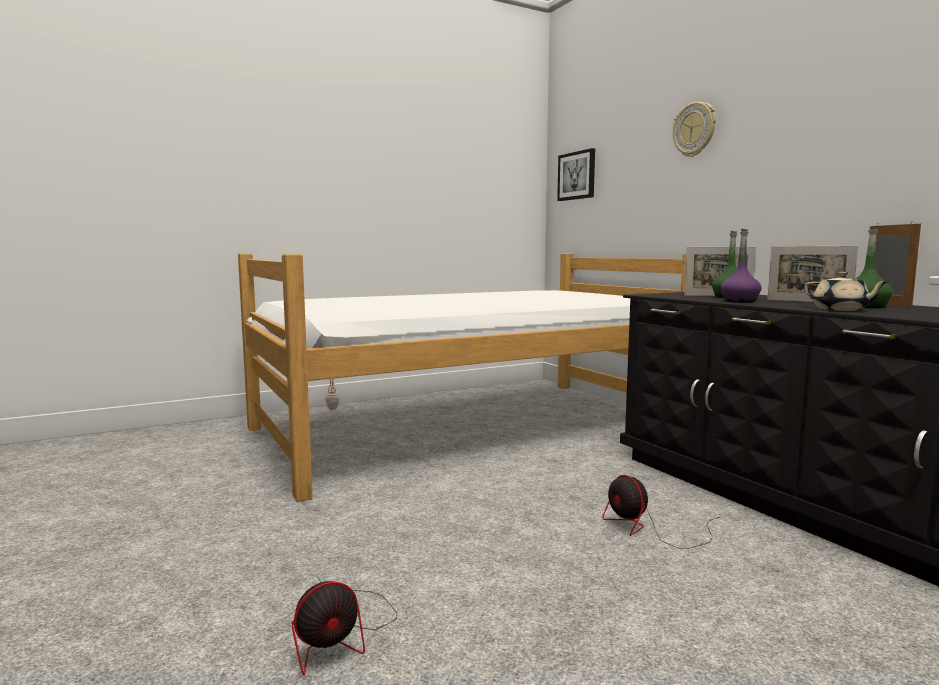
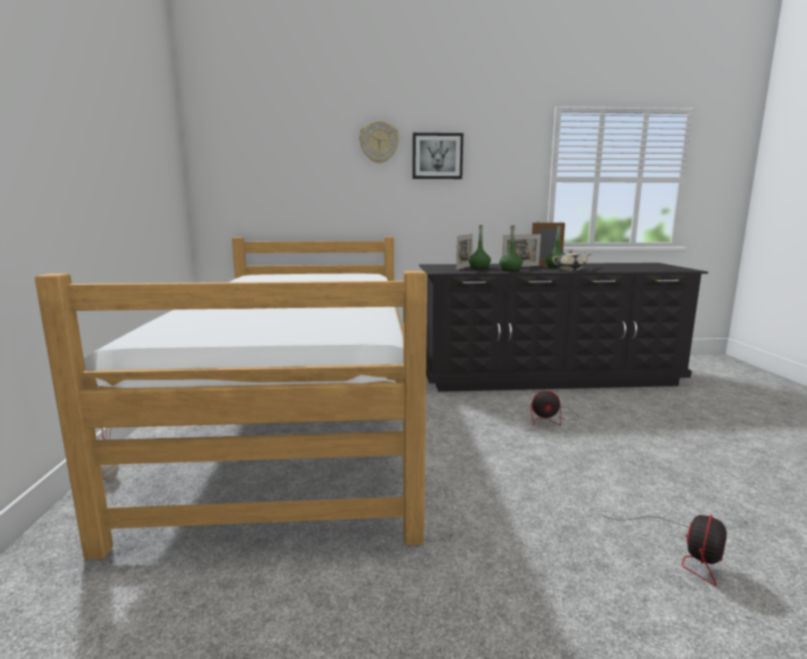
camera: 65 degrees left, 5 degrees up
(341, 635) = (684, 551): fan -> fan turned 45 degrees clockwise
(577, 175) = (238, 161): picture -> picture (437, 156)
(739, 301) = (510, 270): purple bottle -> green bottle

